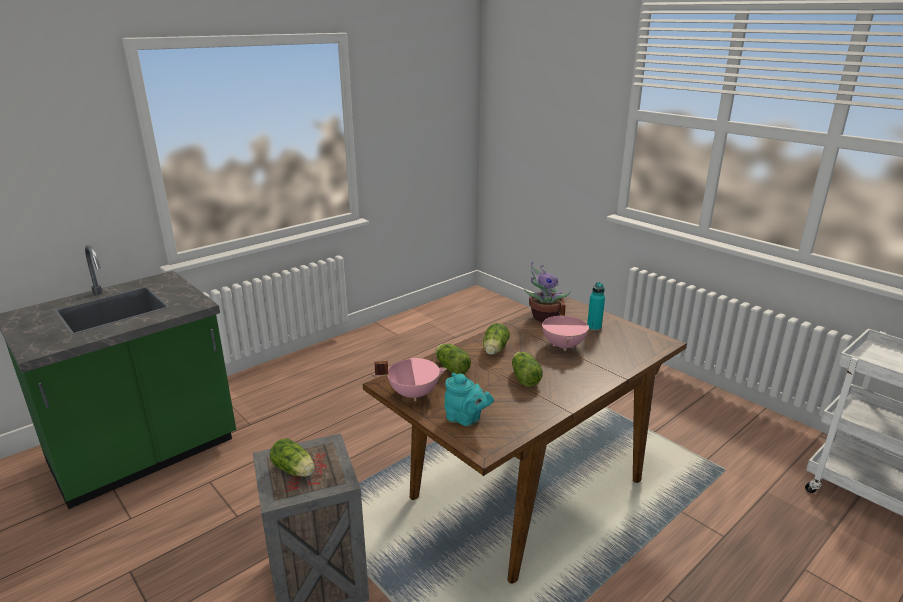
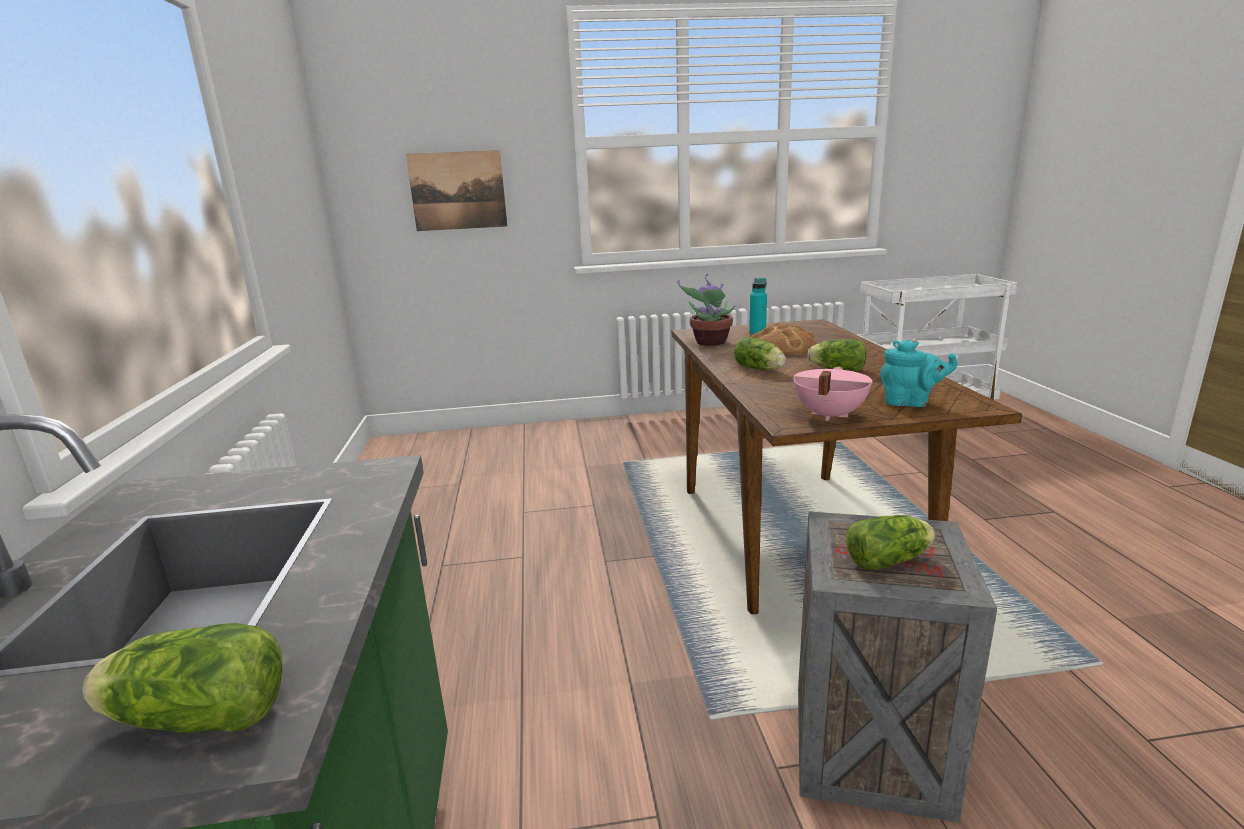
camera: 55 degrees left, 5 degrees down
(451, 367) = (780, 390): lettuce -> lettuce (194, 717)
(466, 419) = (910, 403): turquoise teapot -> turquoise teapot turned 45 degrees clockwise
(547, 135) = (458, 191): none -> picture
(564, 345) = (782, 347): pink cooking pot -> bread

